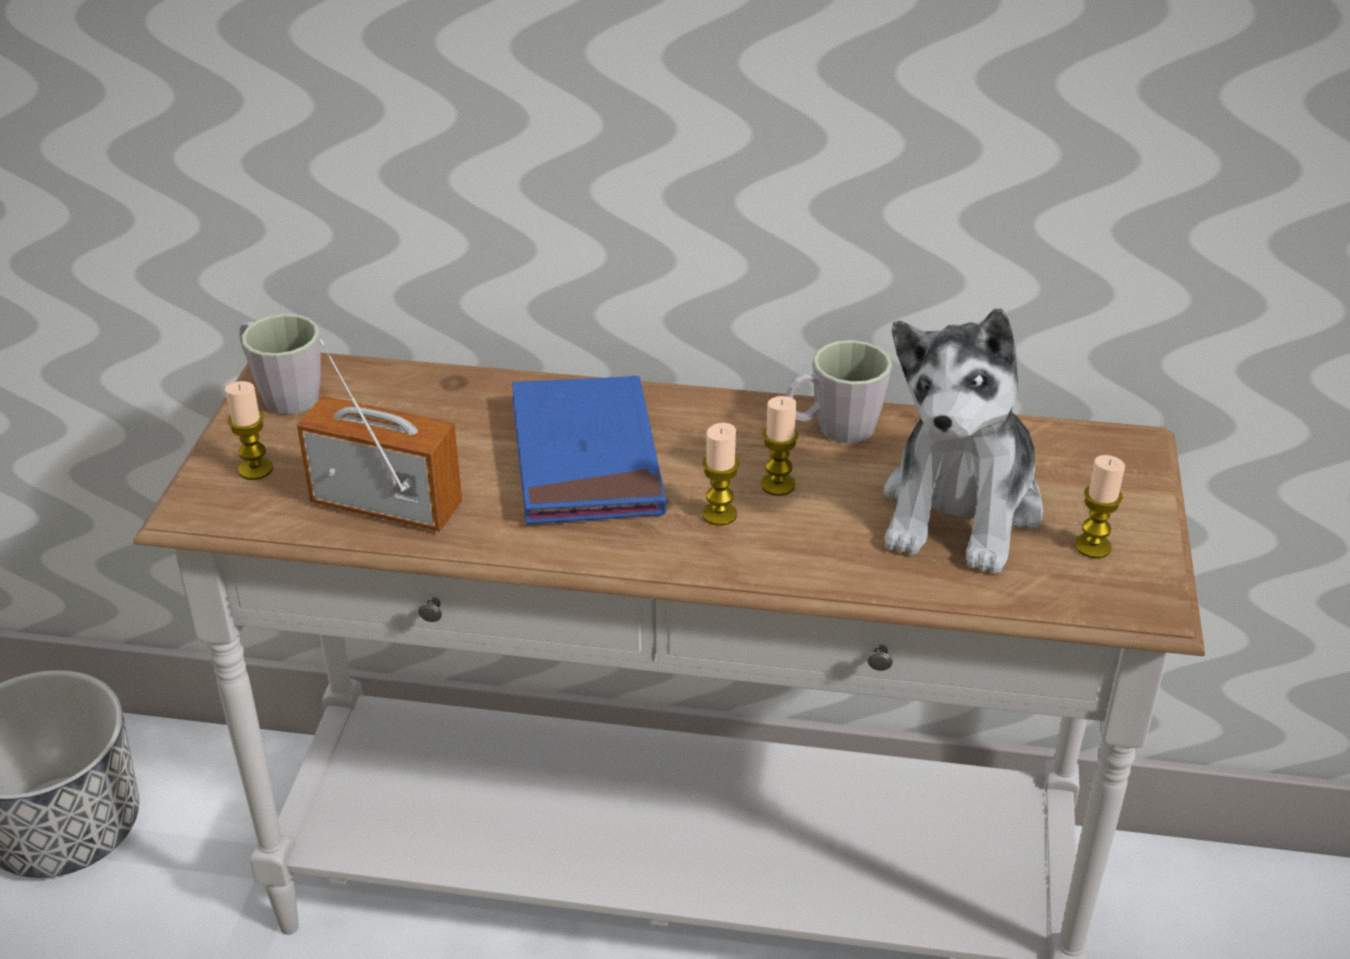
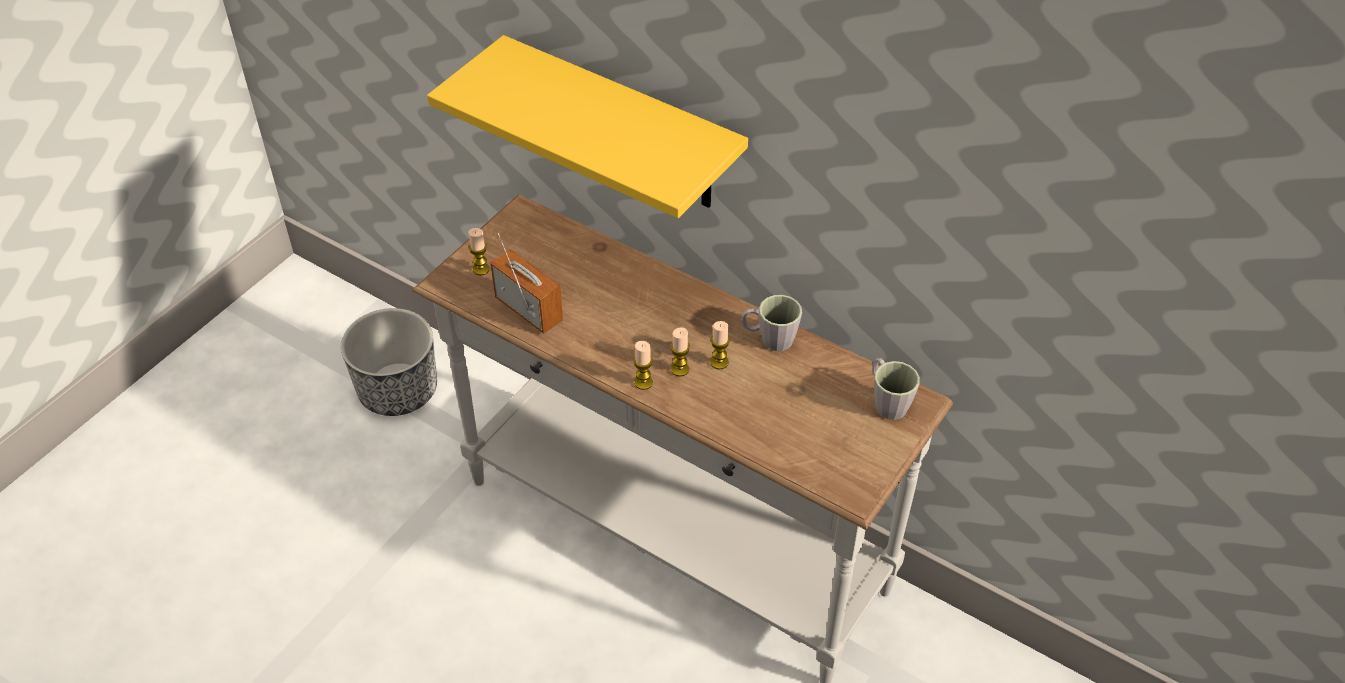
camera: 25 degrees right, 10 degrees up
(282, 393) = (515, 227): grey mug -> grey mug (887, 401)
(467, 124) = (622, 126): none -> yellow shelf
(586, 458) = (636, 314): blue book -> none
(961, 509) = (801, 408): plush toy -> none
(1092, 547) = (851, 452): candle -> candle (643, 382)

